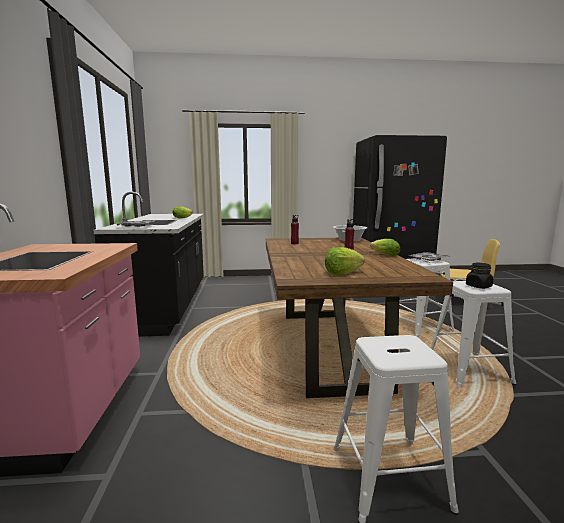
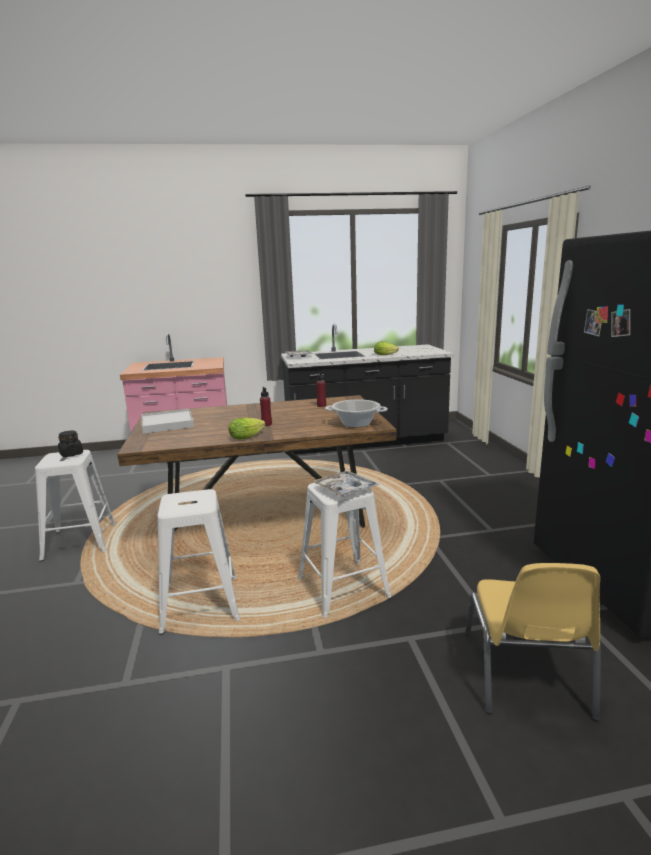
camera: 85 degrees right, 5 degrees up
(342, 273) = (167, 424): lettuce -> white tray
(478, 286) = (184, 501): black jar -> black jar (71, 454)

